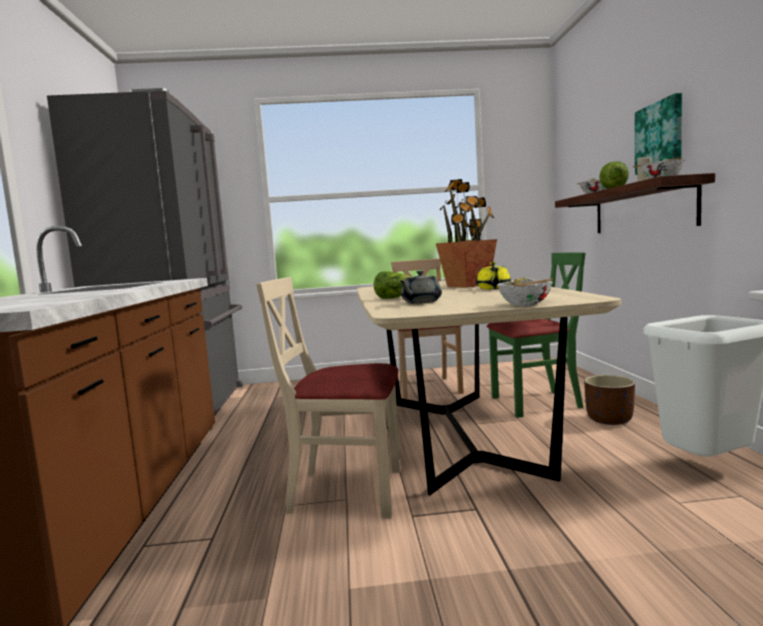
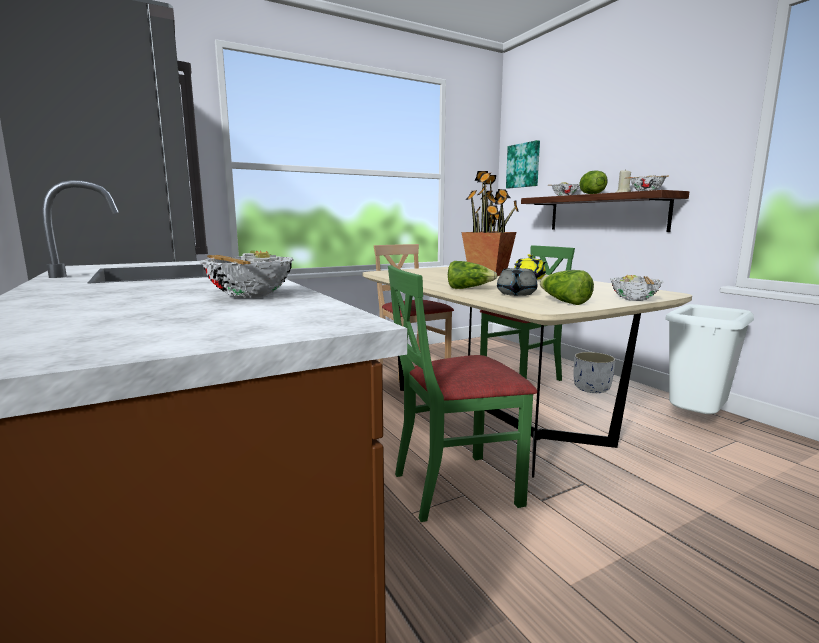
camera: 25 degrees left, 5 degrees up
(65, 297) = (249, 295): none -> bowl
(347, 491) = (455, 486): beige chair -> green chair
(438, 308) = (564, 302): none -> lettuce
(610, 420) = (592, 389): brown planter -> white planter
(660, 136) = (632, 154): picture -> picture (523, 165)

